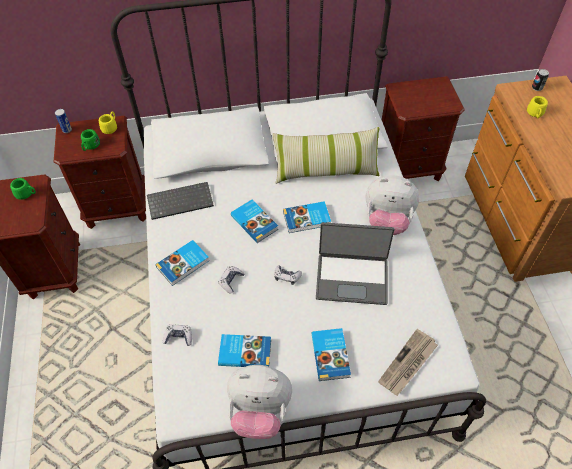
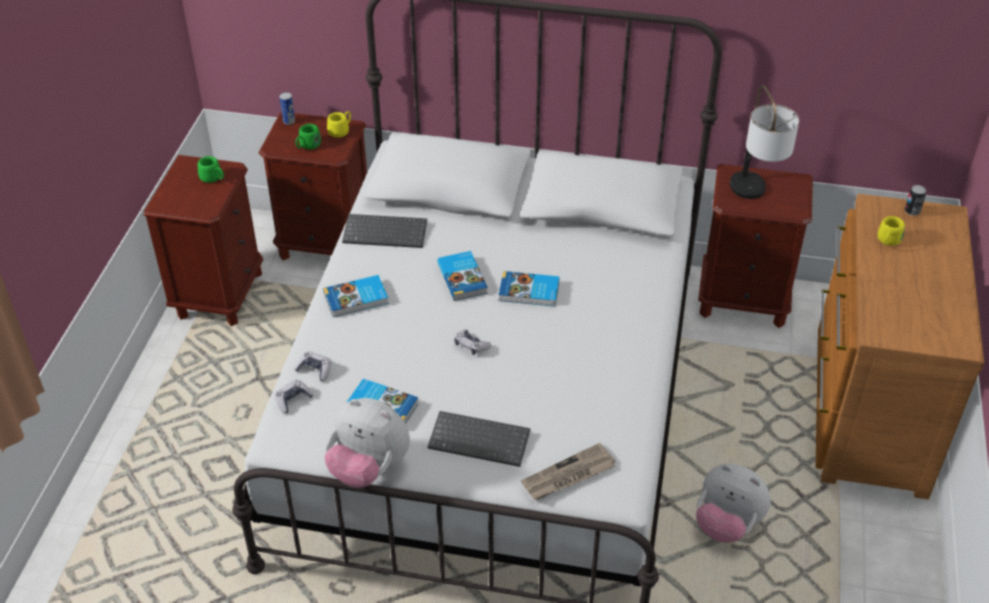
camera: 20 degrees right, 10 degrees down
(231, 281) = (402, 331): game controller -> game controller (292, 400)
(326, 171) = (582, 246): pillow -> none
(331, 355) = (481, 439): book -> keyboard
(352, 278) = (550, 369): laptop -> none
(387, 221) = (630, 321): plush toy -> plush toy (727, 524)
(421, 103) = (753, 198): none -> table lamp

